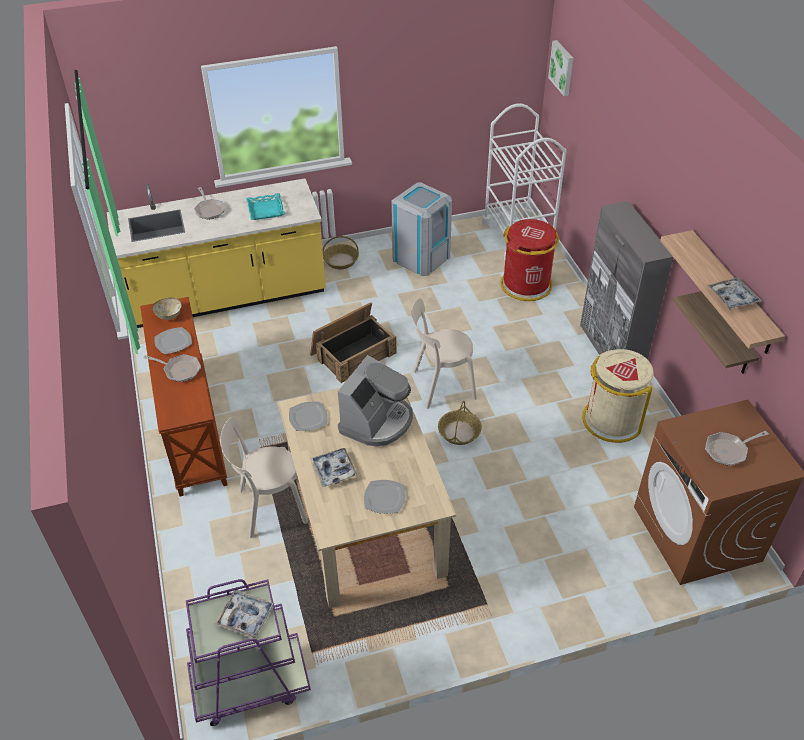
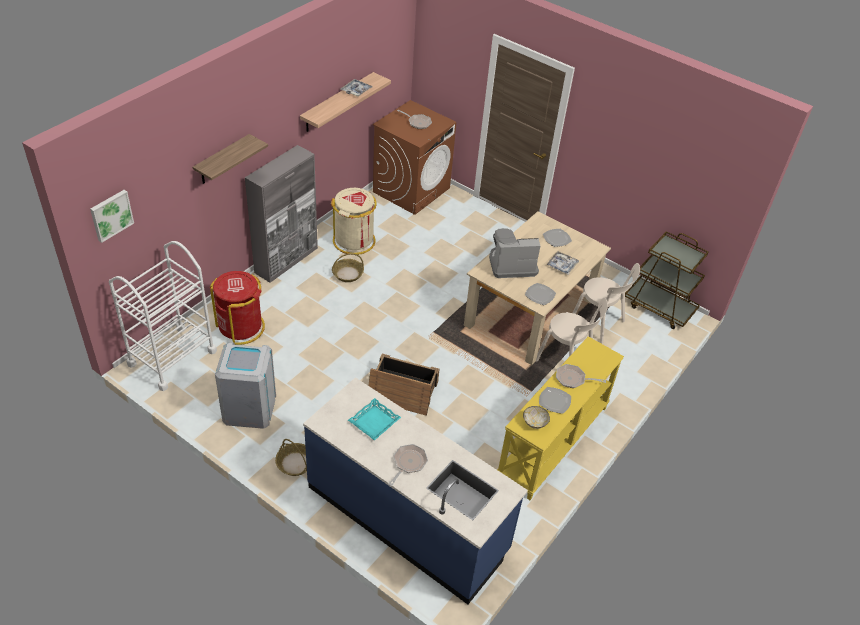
camera: 130 degrees left, 0 degrees up
(179, 370) = (573, 379): frying pan -> frying pan turned 60 degrees counterclockwise
(190, 426) = (553, 443): brown console table -> yellow console table
(228, 296) = (407, 518): yellow counter -> blue counter
(245, 617) = (671, 250): tray -> none
(249, 684) = (659, 307): purple cart -> brown cart
(440, 385) = (393, 328): beige chair -> beige chair (598, 323)
(459, 432) = (426, 301): basket -> basket (348, 274)
(727, 335) = (343, 124): shelf -> shelf (222, 160)

